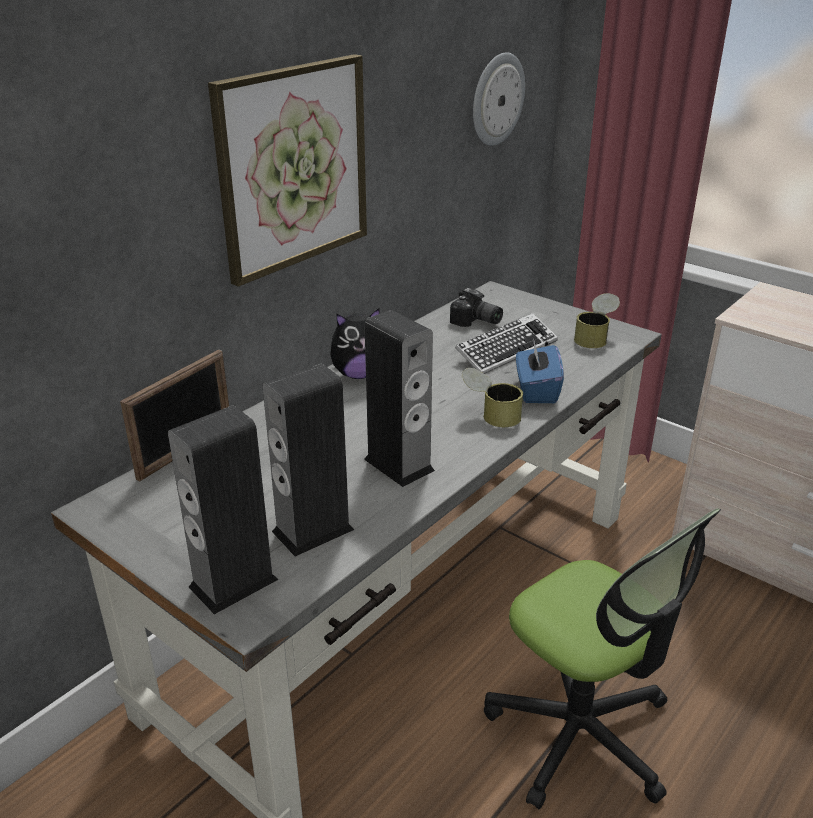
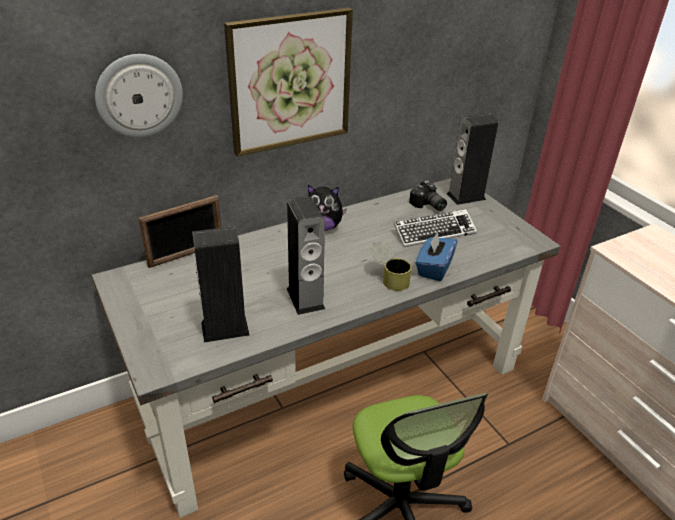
camera: 20 degrees right, 5 degrees up
(233, 583) = (159, 349): speaker -> speaker (466, 196)
(496, 99) = (481, 44): wall clock -> wall clock (139, 95)
(595, 337) = (506, 237): can -> none

